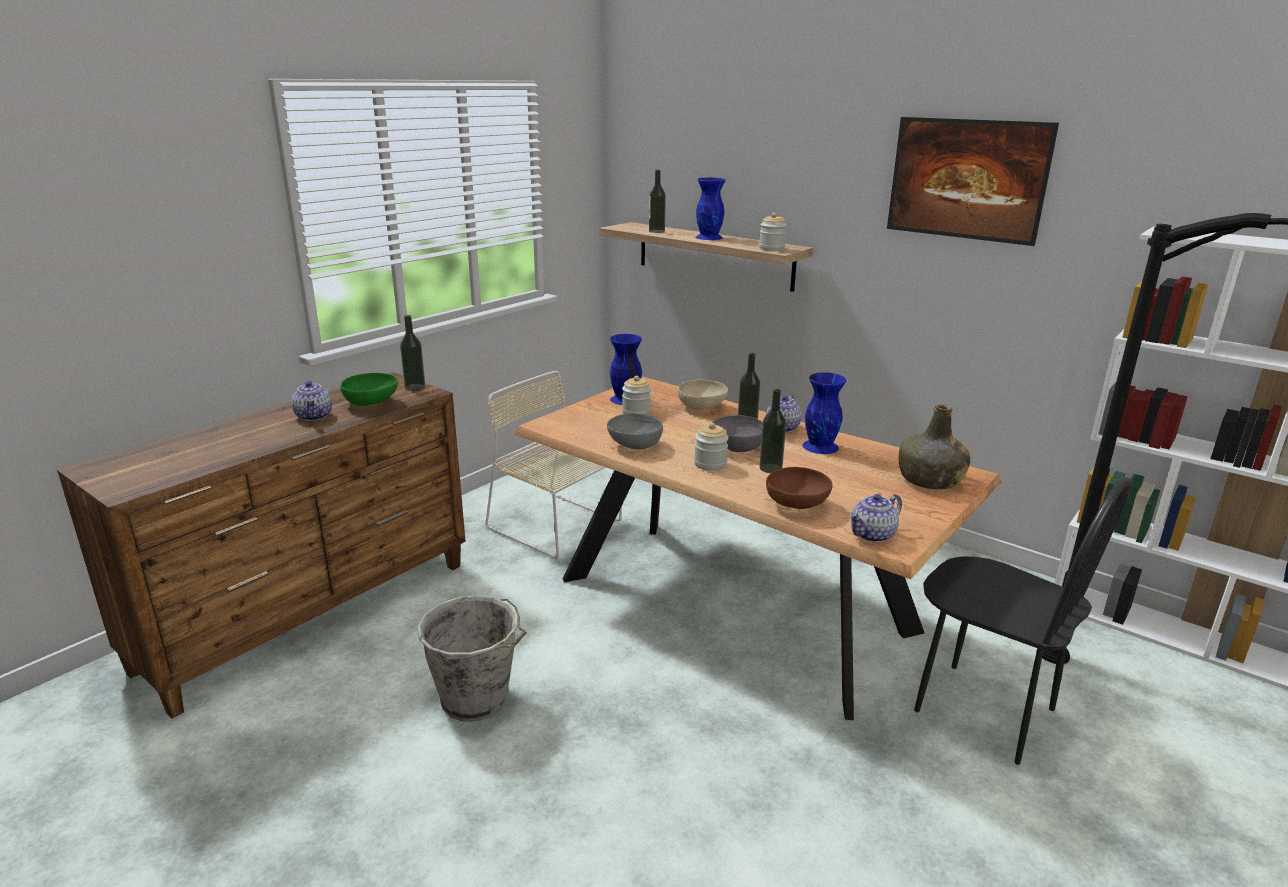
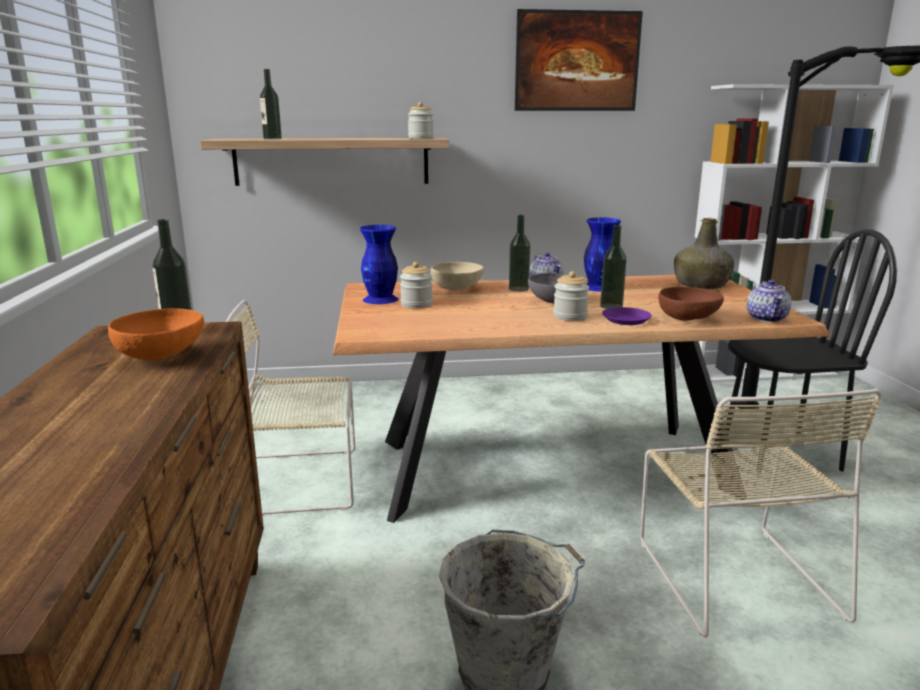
camera: 45 degrees left, 5 degrees down
(314, 416) = (110, 389): teapot -> none
(372, 403) = (162, 355): green bowl -> orange bowl
(634, 445) = (482, 323): grey bowl -> none
(709, 237) = (339, 138): blue vase -> none
(715, 754) = (733, 574): none -> beige chair
(743, 484) = (625, 320): none -> purple plate

